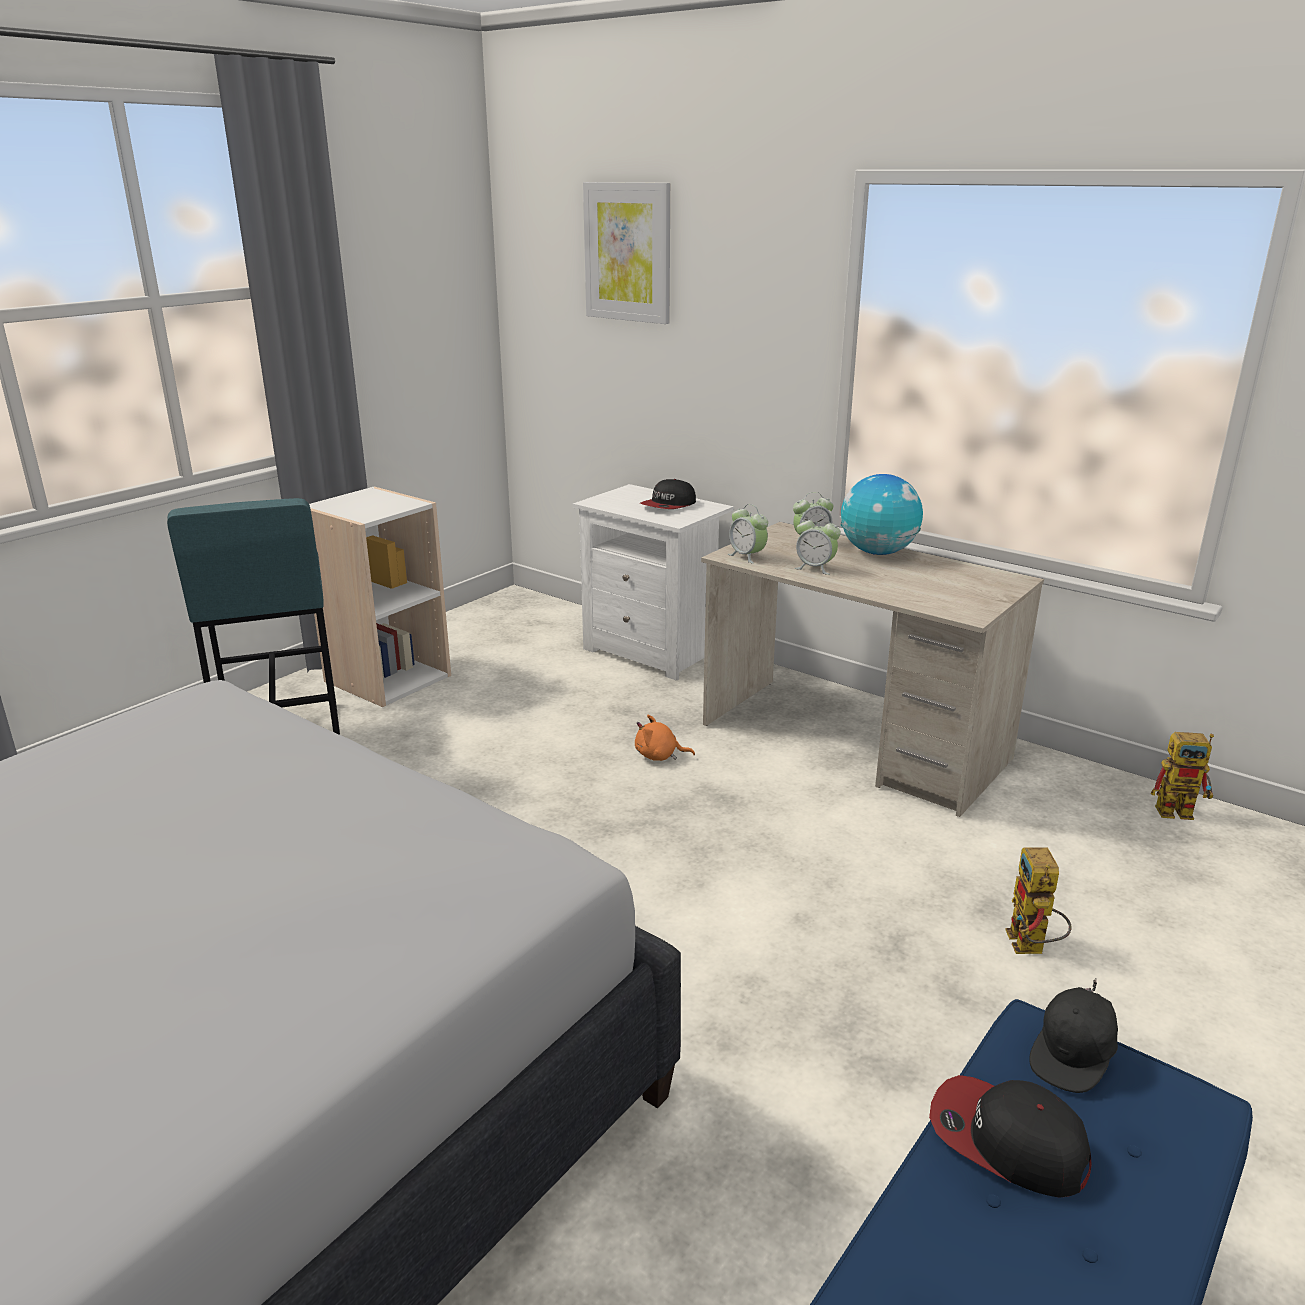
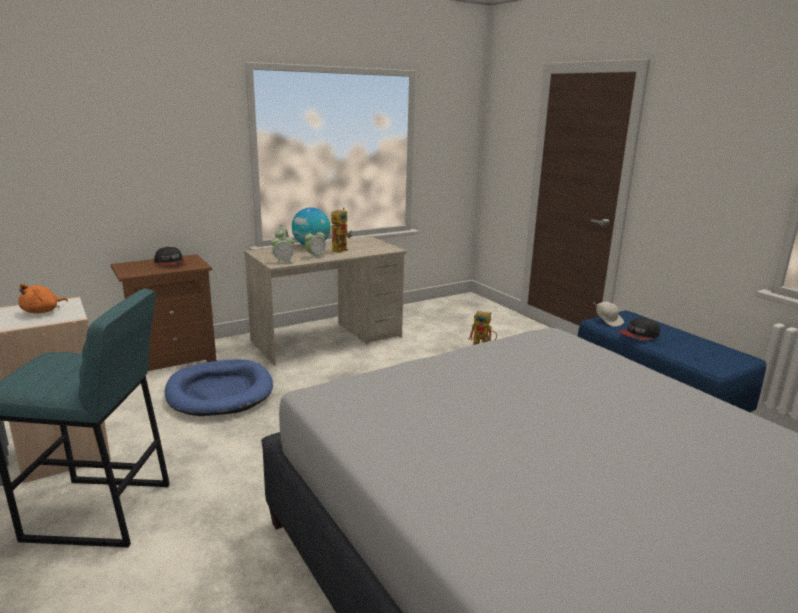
camera: 70 degrees left, 5 degrees down
(584, 714) = (220, 392): none -> blue dog bed
(628, 252) = (84, 109): picture -> none
(654, 651) = (172, 359): white nightstand -> brown nightstand
(659, 756) = (290, 381): orange plush toy -> orange plush toy (43, 311)
(1073, 1057) = (608, 321): black cap -> white cap
(1181, 811) = (426, 306): toy robot -> toy robot (340, 249)

